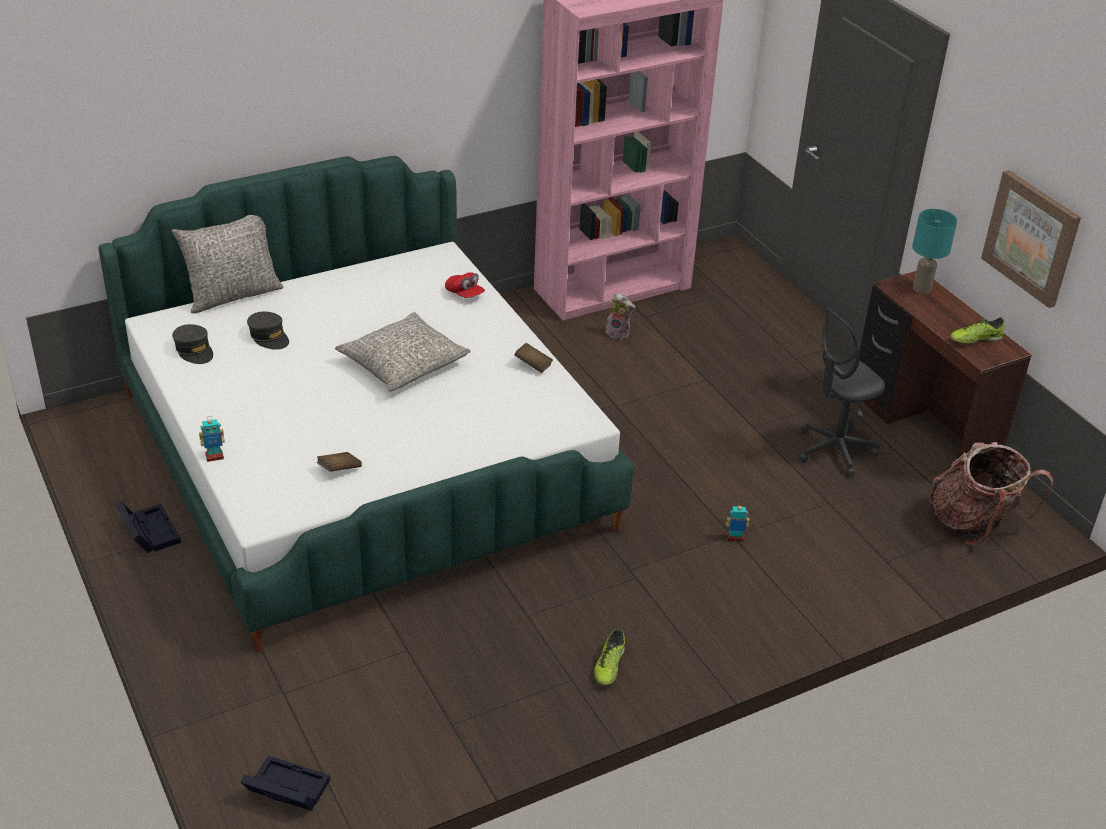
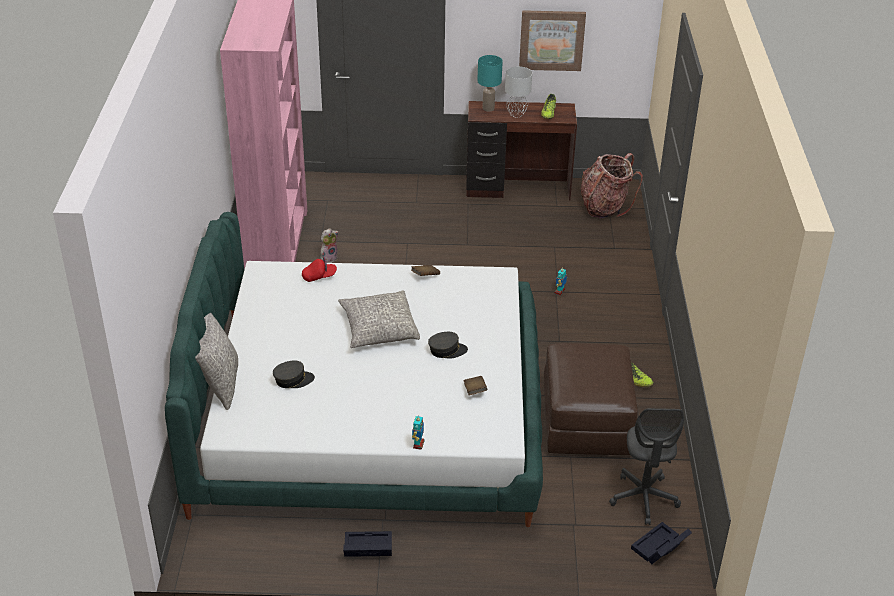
camera: 60 degrees left, 0 degrees up
(194, 350) = (279, 421): grey cap -> grey cap (447, 350)
(485, 644) = (585, 421): none -> brown ottoman
(835, 450) = (512, 225): grey office chair -> grey office chair (644, 498)
(936, 314) = (516, 114): none -> grey table lamp

